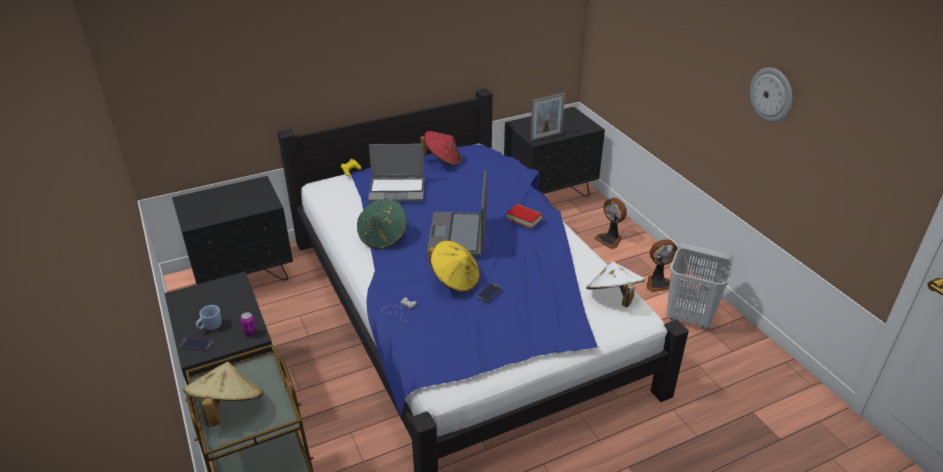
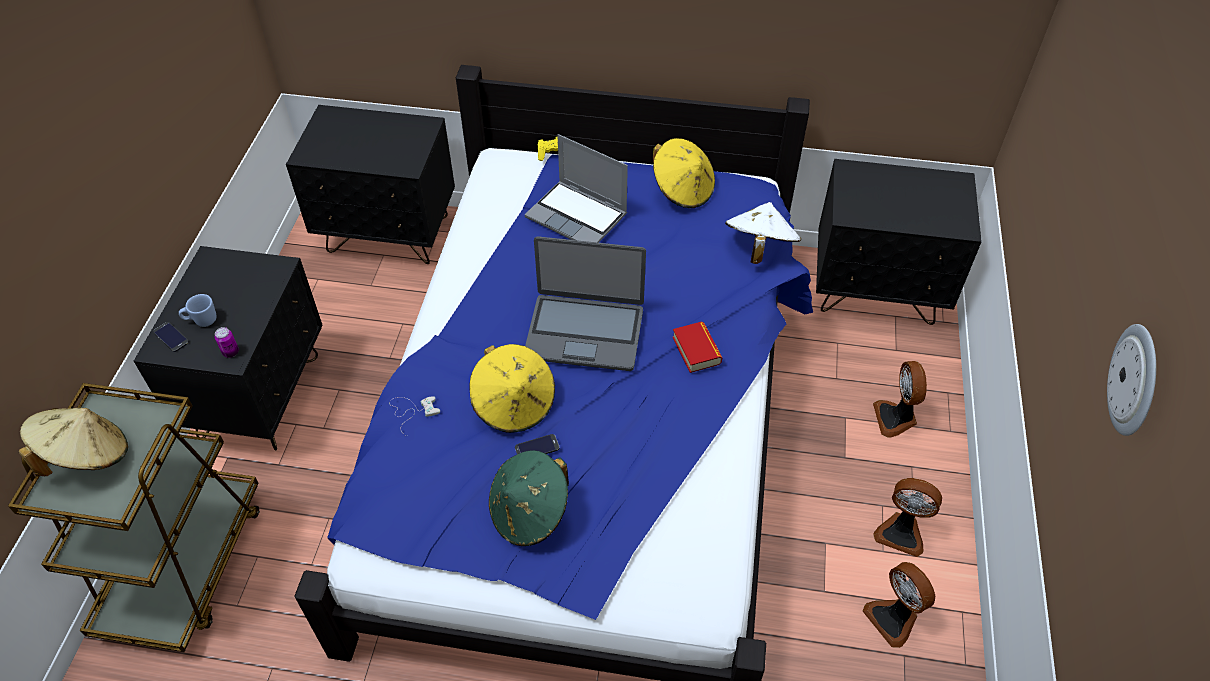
camera: 35 degrees right, 15 degrees up
(383, 237) = (495, 284): green hat -> green hat (530, 512)
(442, 160) = (682, 190): red hat -> yellow hat
(458, 235) = (584, 332): laptop -> laptop turned 120 degrees counterclockwise
(546, 137) = (870, 214): picture frame -> none
(613, 298) = (700, 552): white hat -> white hat (759, 248)
(690, 318) = (893, 618): white laundry basket -> fan

